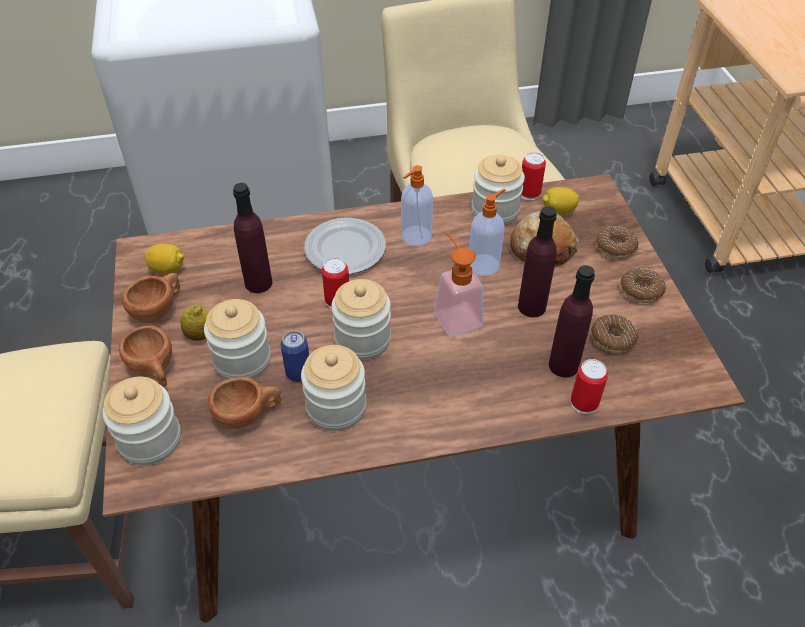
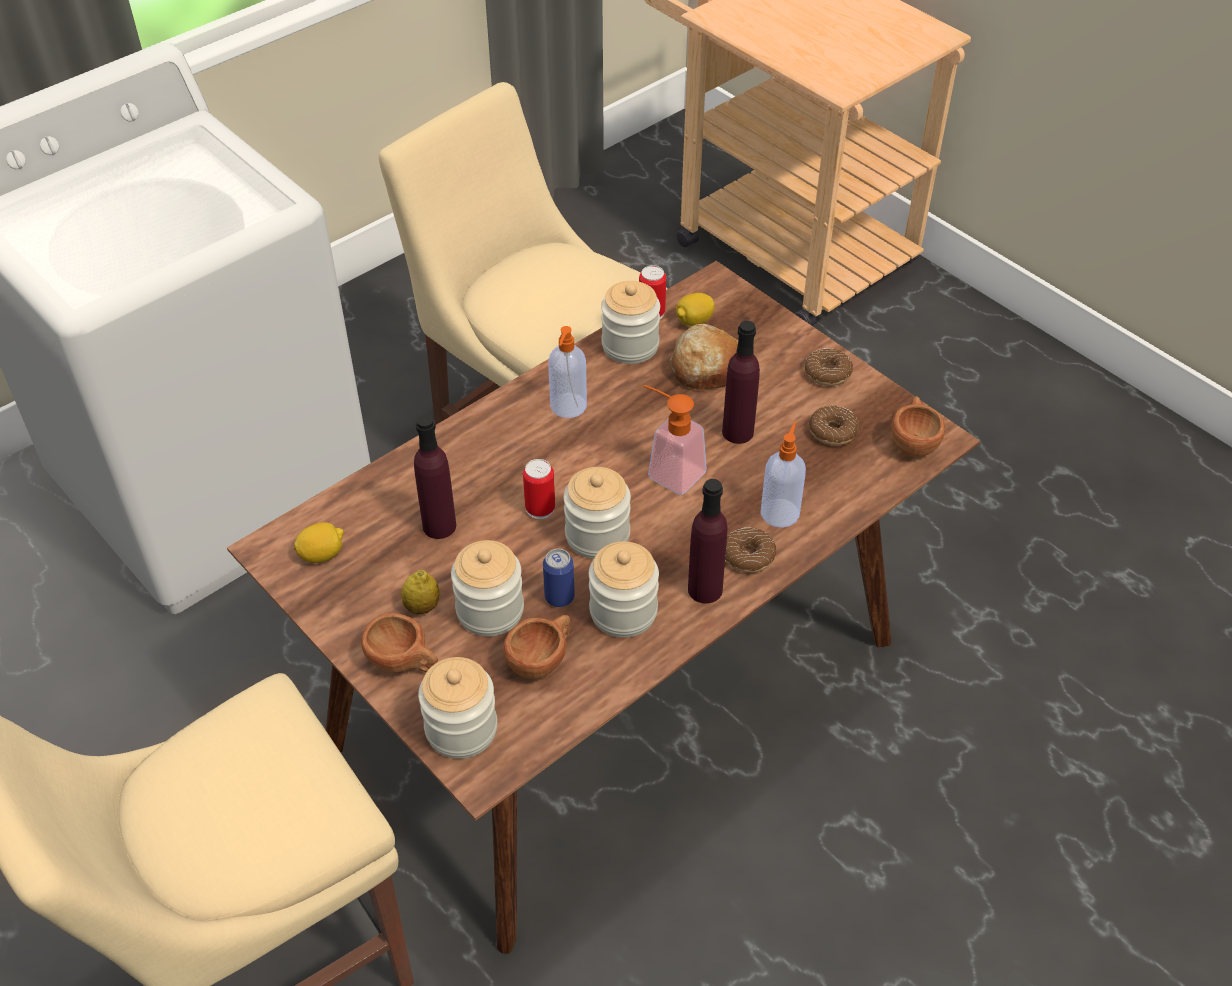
camera: 30 degrees left, 0 degrees up
(159, 309) = (351, 600): brown cup -> brown cup (913, 441)
(346, 249) = (504, 450): plate -> none
(484, 264) = (661, 408): soap dispenser -> soap dispenser (780, 512)
(563, 365) = (806, 476): purple bottle -> purple bottle (705, 589)
(584, 403) = (847, 503): can -> none
(615, 247) = (775, 338): donut -> donut (748, 556)

